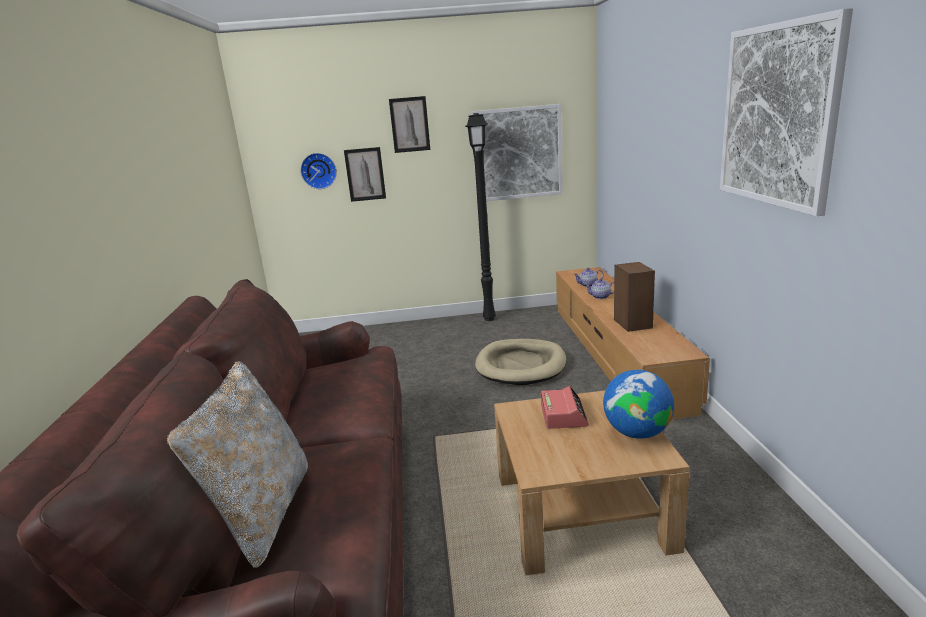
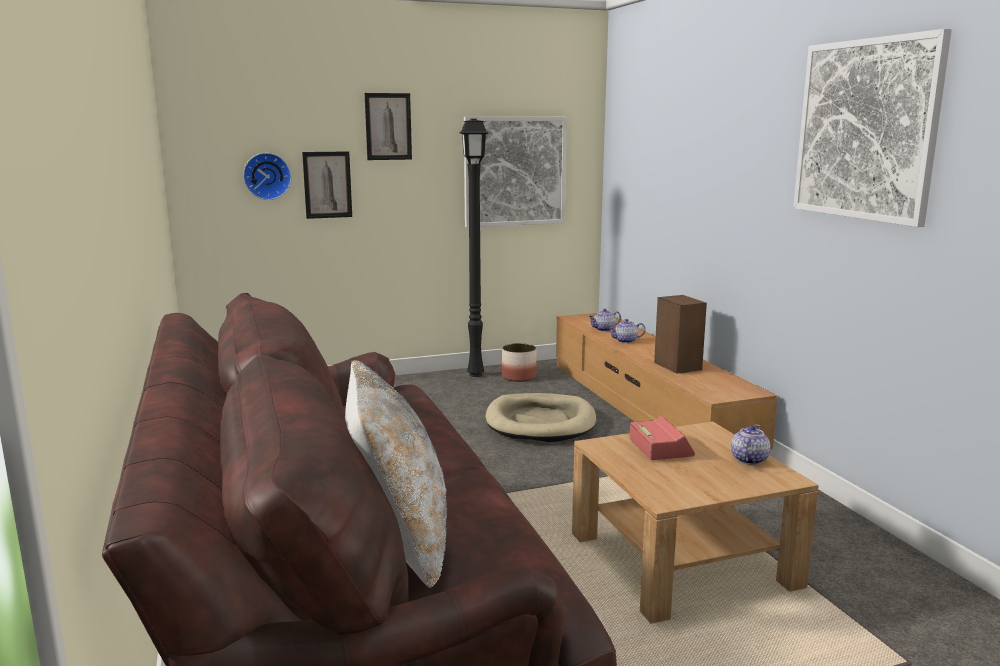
camera: 15 degrees left, 5 degrees down
(522, 321) = (518, 377): none -> planter
(636, 433) = (748, 459): globe -> teapot

